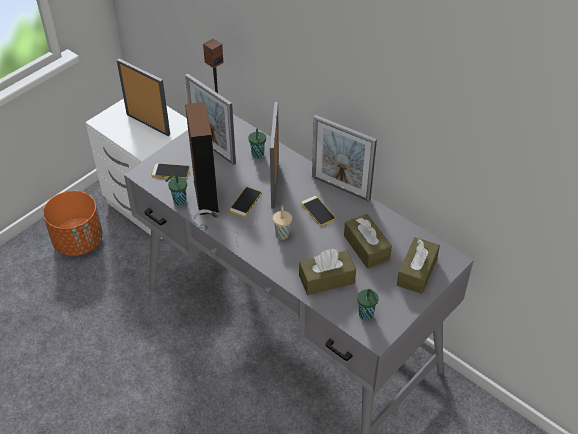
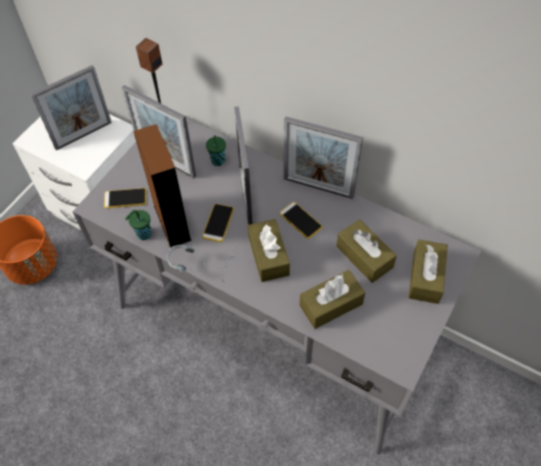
camera: 10 degrees left, 10 degrees up
(148, 124) = (83, 135): picture frame -> picture frame turned 120 degrees clockwise
(282, 234) = (268, 256): beige cup -> brown tissue box
(366, 315) = (385, 341): green cup -> none

